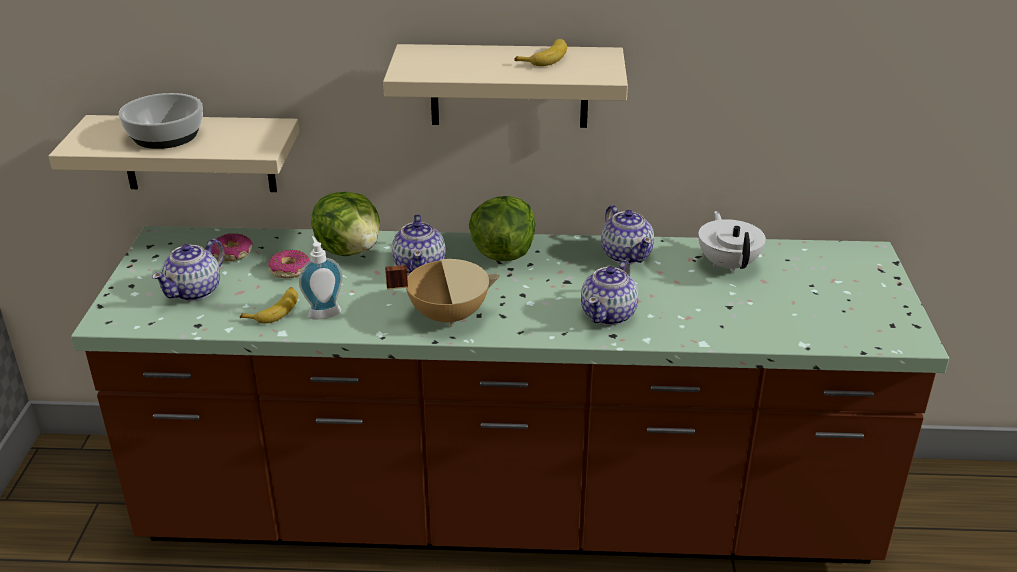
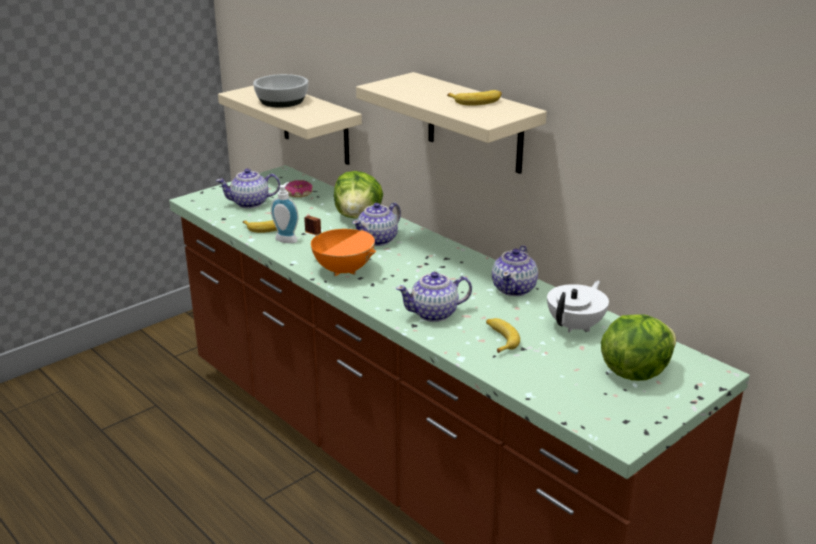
camera: 45 degrees right, 5 degrees down
(289, 270) = (310, 213): donut -> none
(447, 315) = (344, 270): beige cooking pot -> orange cooking pot
(503, 253) = (438, 254): lettuce -> lettuce (634, 371)
(699, 308) = (499, 339): none -> banana

